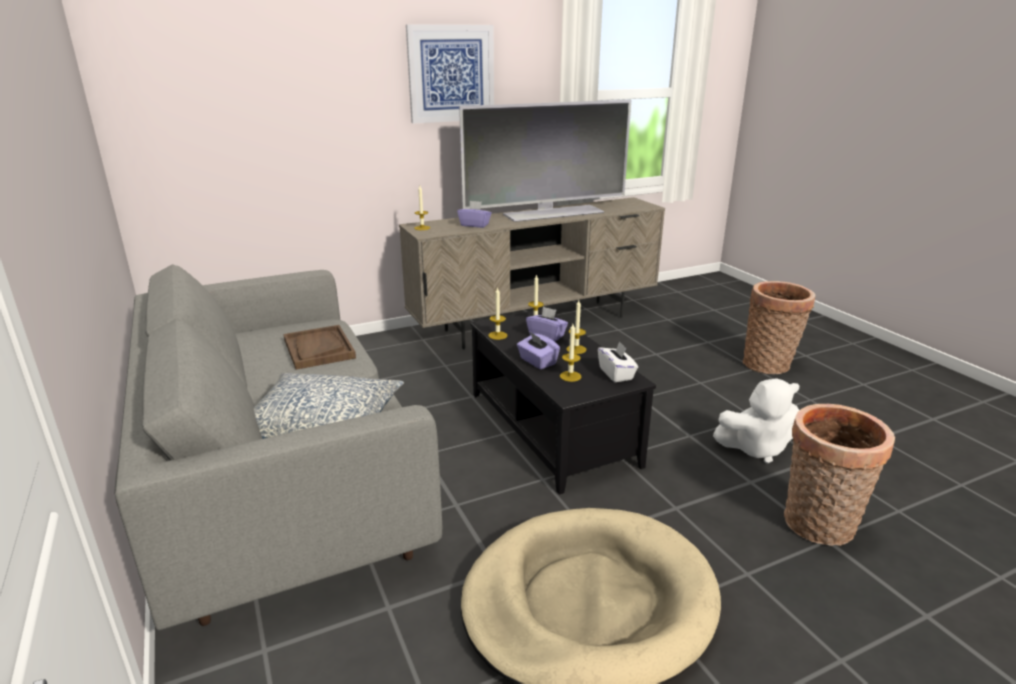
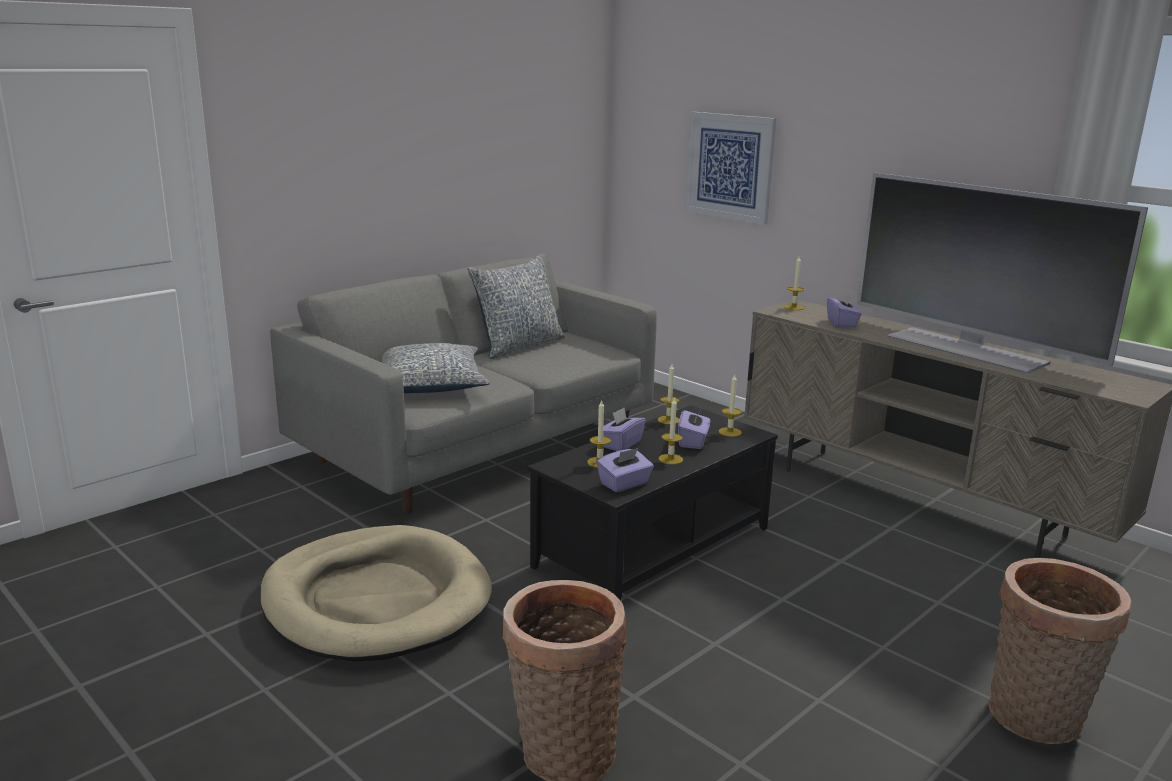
camera: 70 degrees right, 5 degrees down
(249, 362) = (518, 346): none -> pillow
(318, 349) = (561, 360): brown tray -> none
(451, 74) = (912, 133): picture -> picture (729, 166)
(616, 374) = (624, 484): white tissue box -> purple tissue box
(756, 448) = (724, 701): white plush toy -> none

